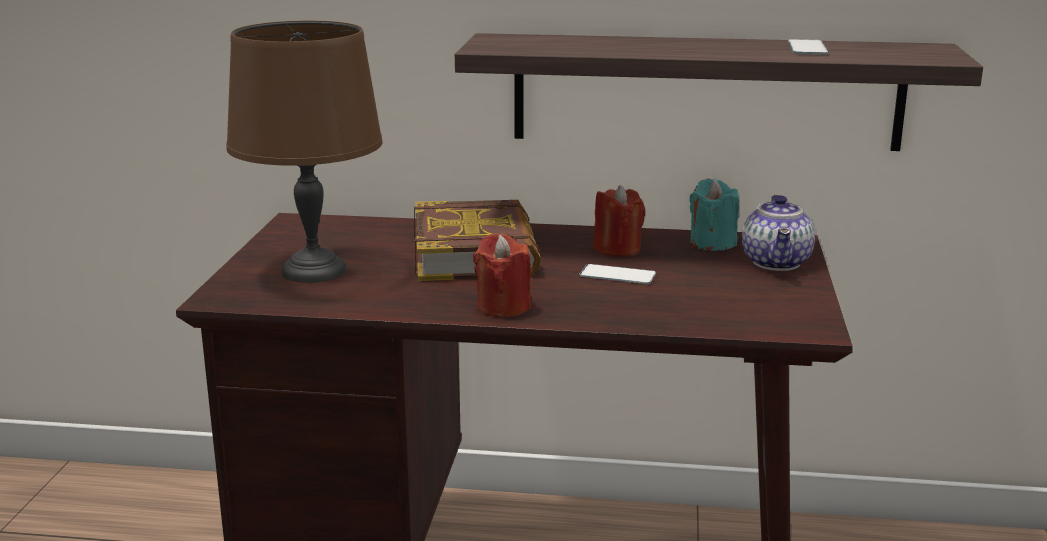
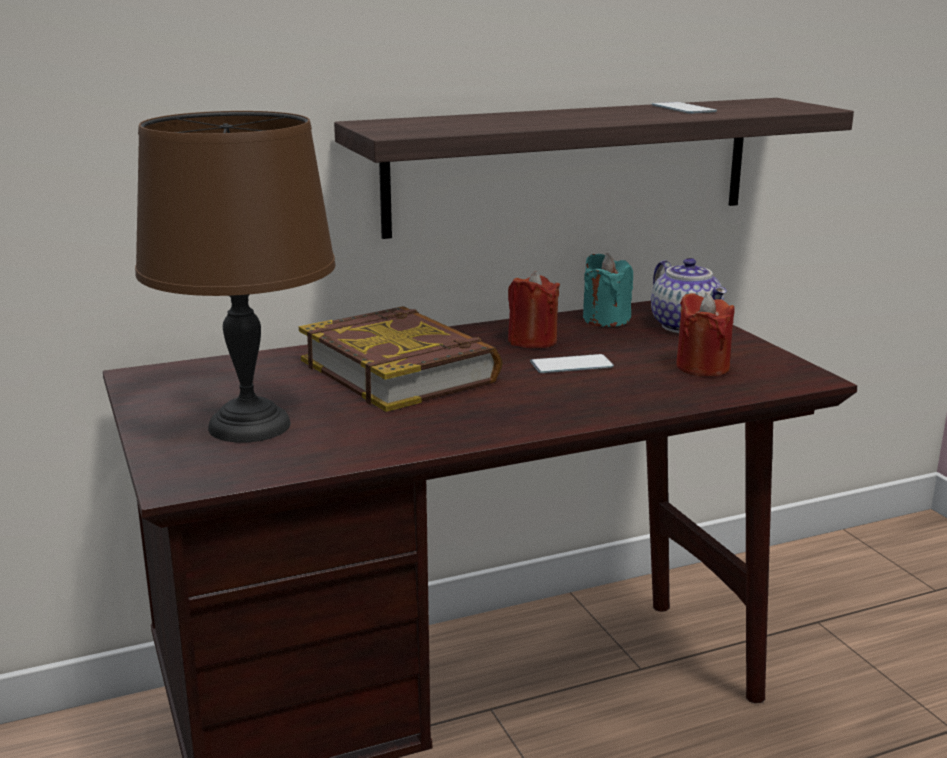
camera: 30 degrees left, 0 degrees up
(503, 307) = (516, 419): red candle -> red candle (702, 367)

